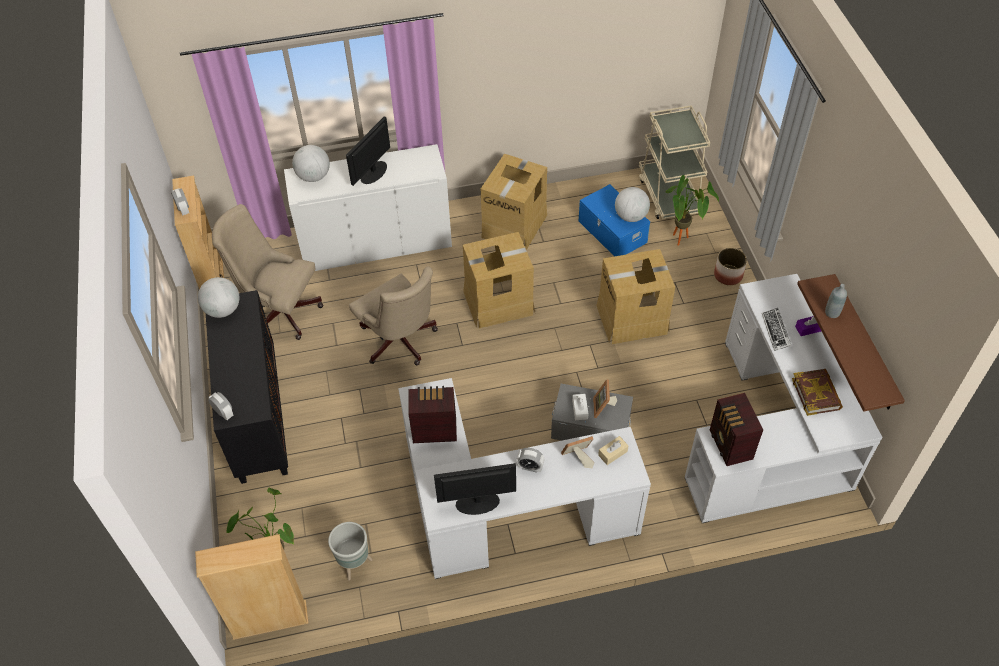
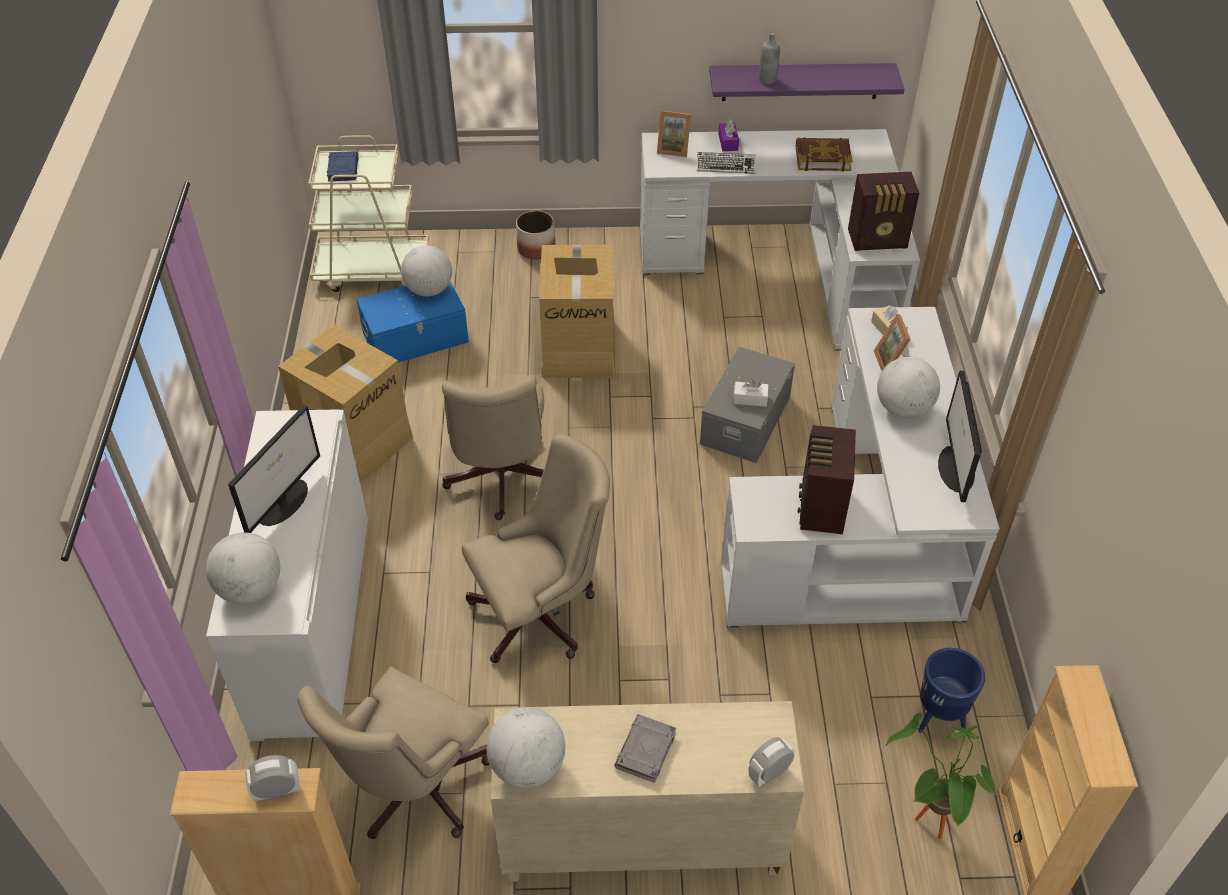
camera: 80 degrees left, 5 degrees down
(234, 357) = (645, 751): none -> grey book
(257, 416) = (640, 841): black cabinet -> beige cabinet
(354, 564) = (938, 719): grey planter -> blue planter
(373, 172) = (284, 501): monitor -> monitor turned 105 degrees counterclockwise
(498, 302) = (500, 481): cardboard box -> beige office chair
(530, 467) = (903, 408): alarm clock -> globe
(603, 407) = (751, 376): picture frame -> picture frame (673, 149)
(677, 125) = (343, 169): none -> blue book
(682, 242) = (463, 276): potted plant -> none
(864, 344) = (800, 81): brown shelf -> purple shelf

